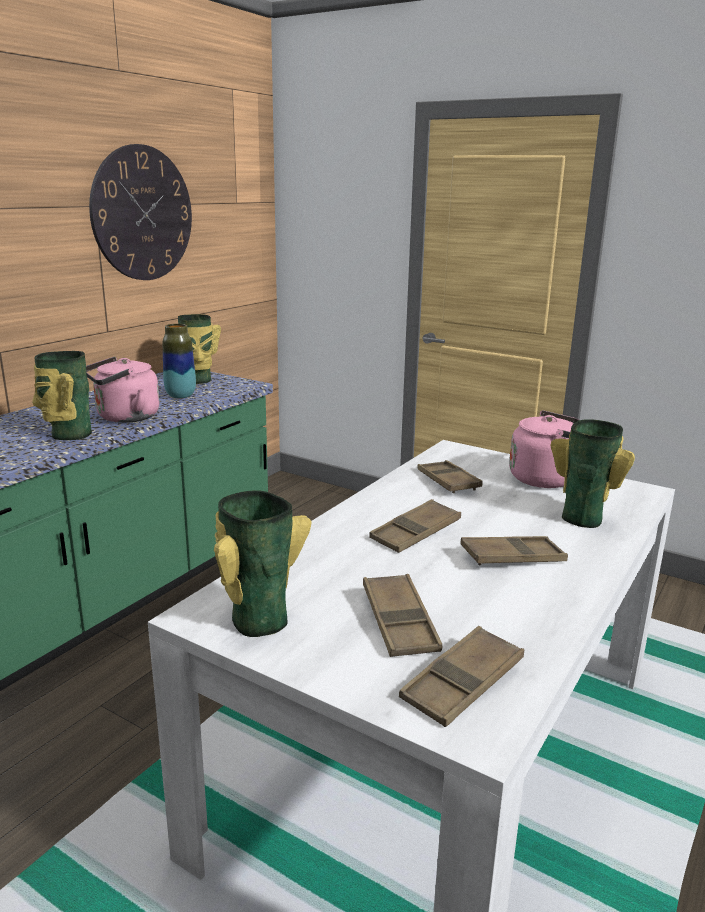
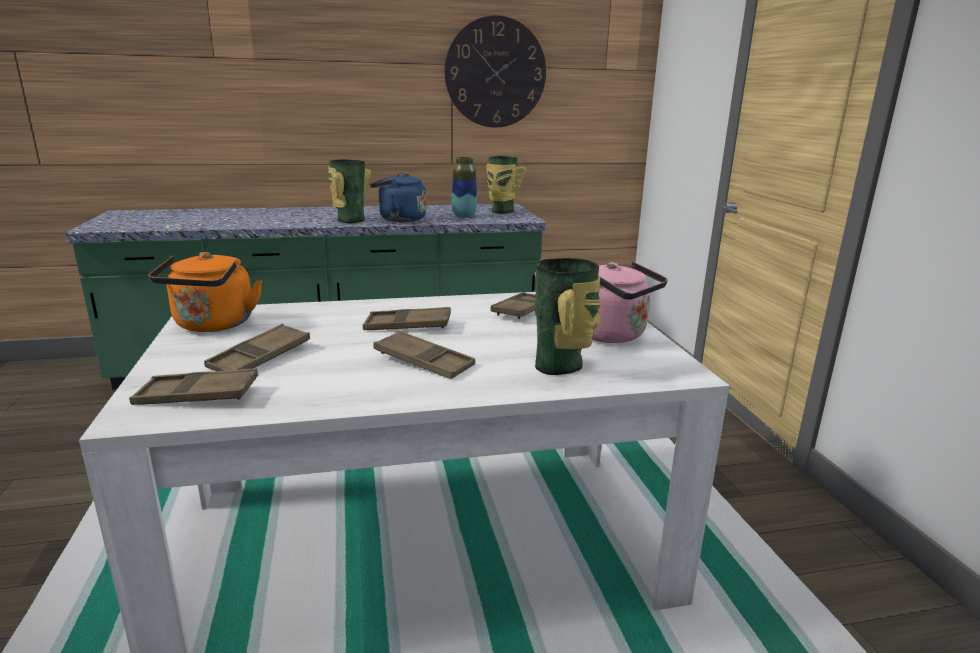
camera: 45 degrees right, 0 degrees up
(124, 417) = (399, 219): pink kettle -> blue kettle
(256, 618) = (213, 325): vase -> orange kettle

